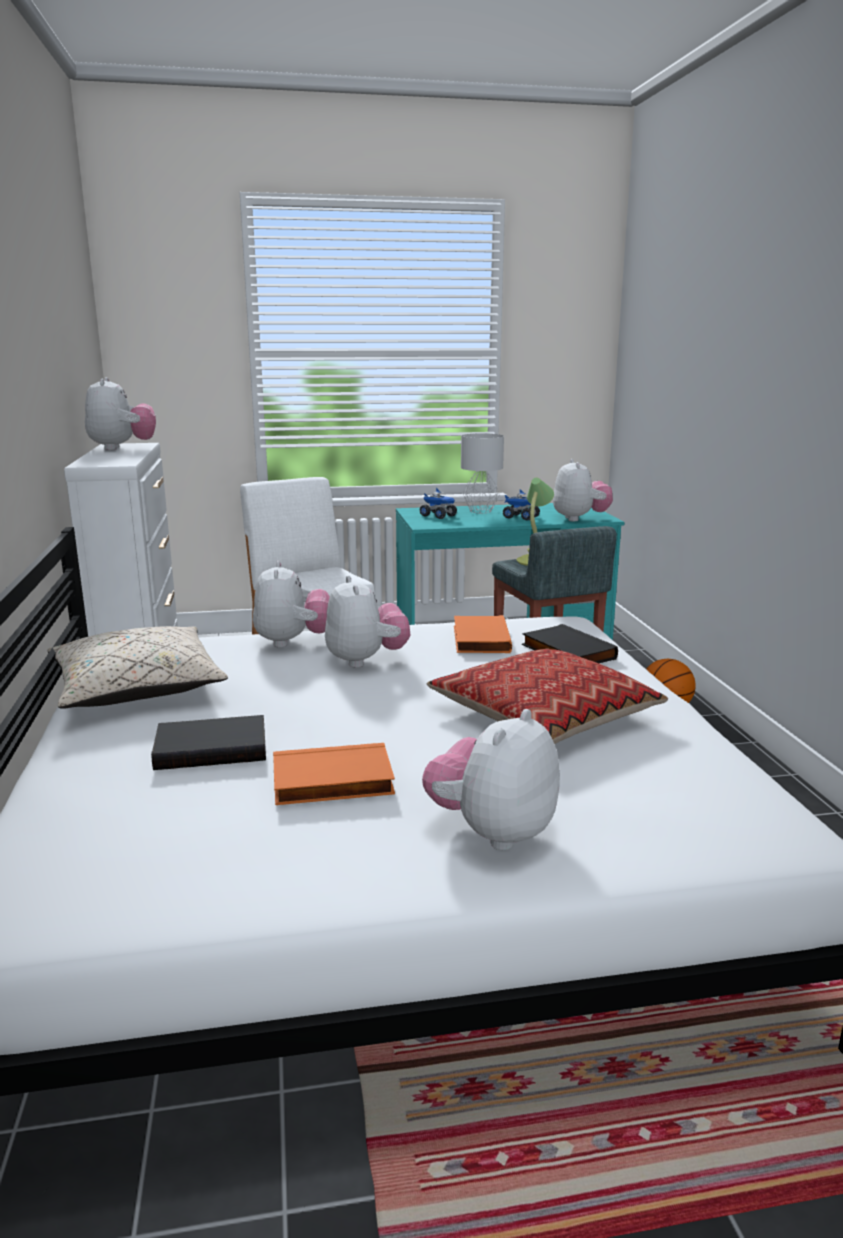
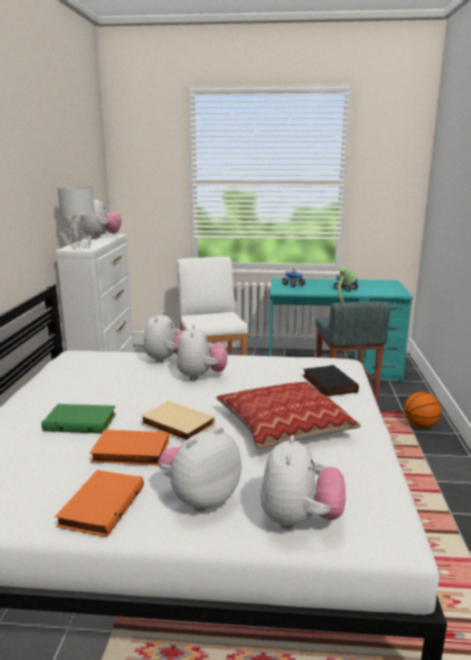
camera: 15 degrees right, 0 degrees up
(137, 688) = (66, 380): beige pillow -> none
(212, 747) = (81, 421): black book -> green book
(378, 733) = (176, 425): none -> beige book
(479, 639) = (278, 369): orange book -> orange book (100, 505)
(481, 511) = (323, 283): grey table lamp -> grey table lamp (80, 248)
(579, 519) = (384, 293): plush toy -> plush toy (299, 520)

